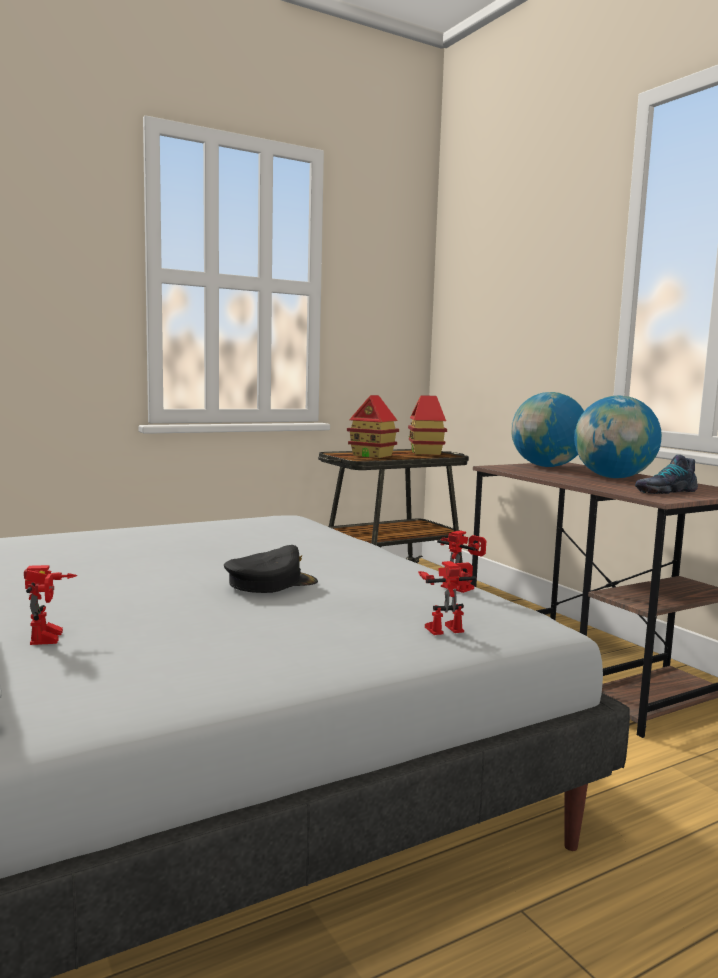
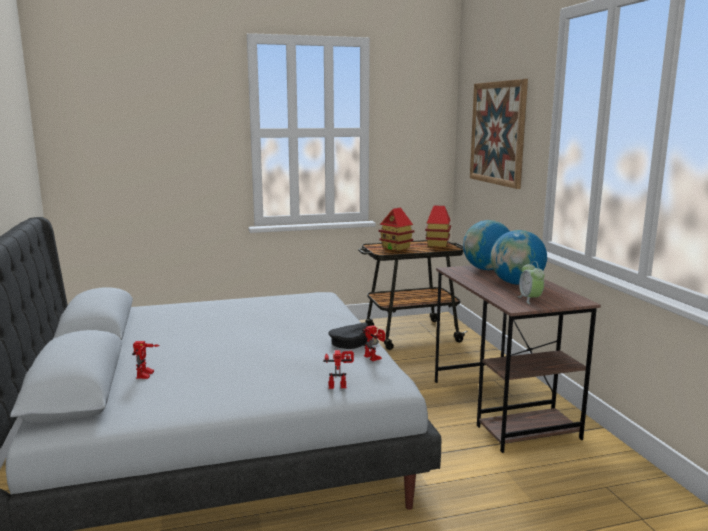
camera: 15 degrees right, 5 degrees up
(271, 583) = (270, 348): black cap -> black cap (353, 342)
(516, 288) = (497, 133): none -> picture
(664, 491) = (530, 299): shoe -> alarm clock

